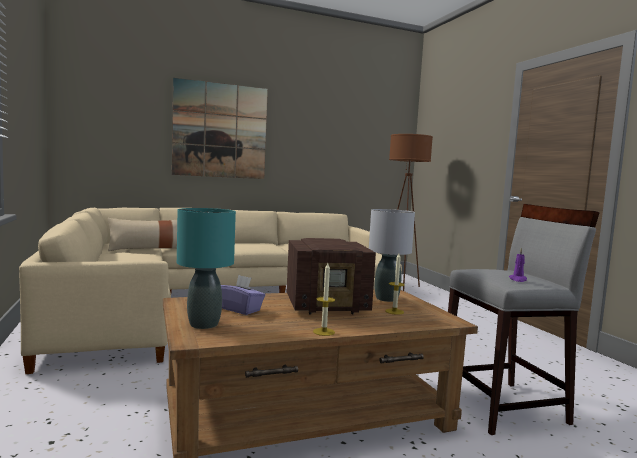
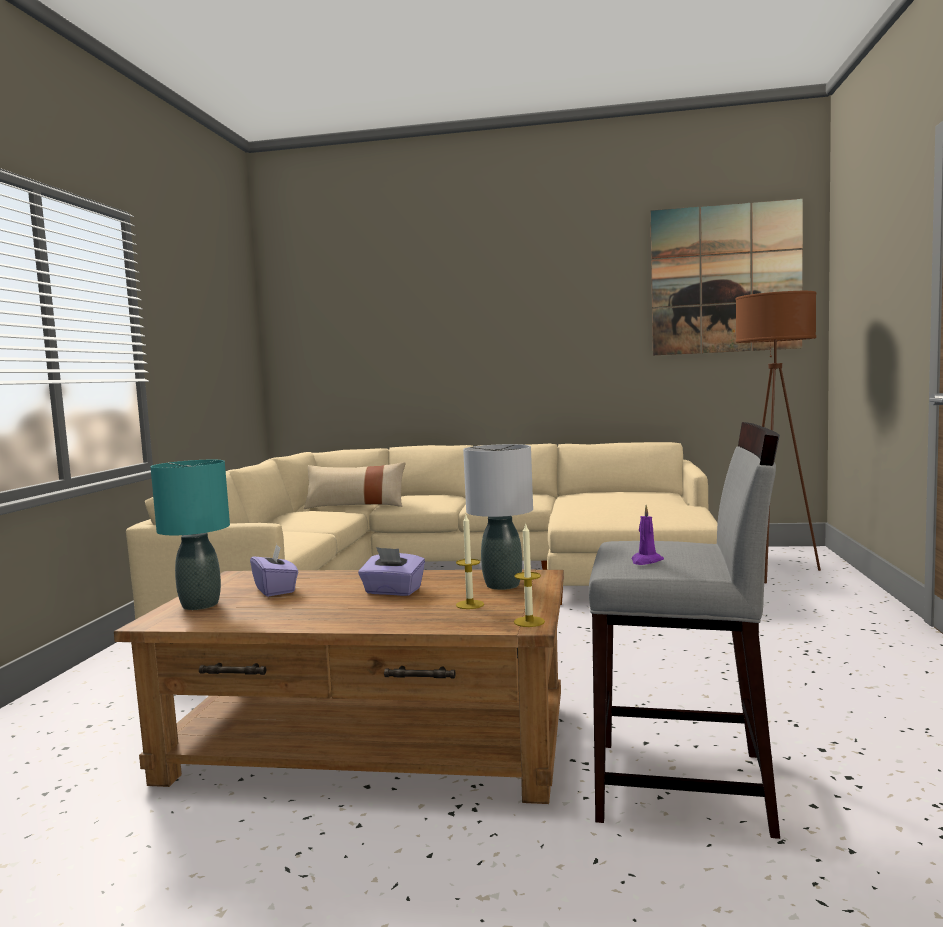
camera: 30 degrees right, 0 degrees up
(220, 130) = (472, 328): picture -> picture (725, 279)
(324, 332) = (311, 624): candle -> candle (529, 622)
(328, 306) = (392, 591): radio -> purple tissue box

